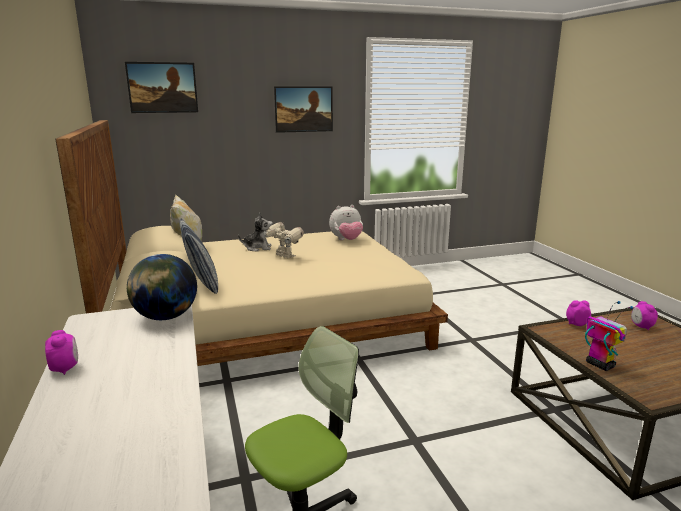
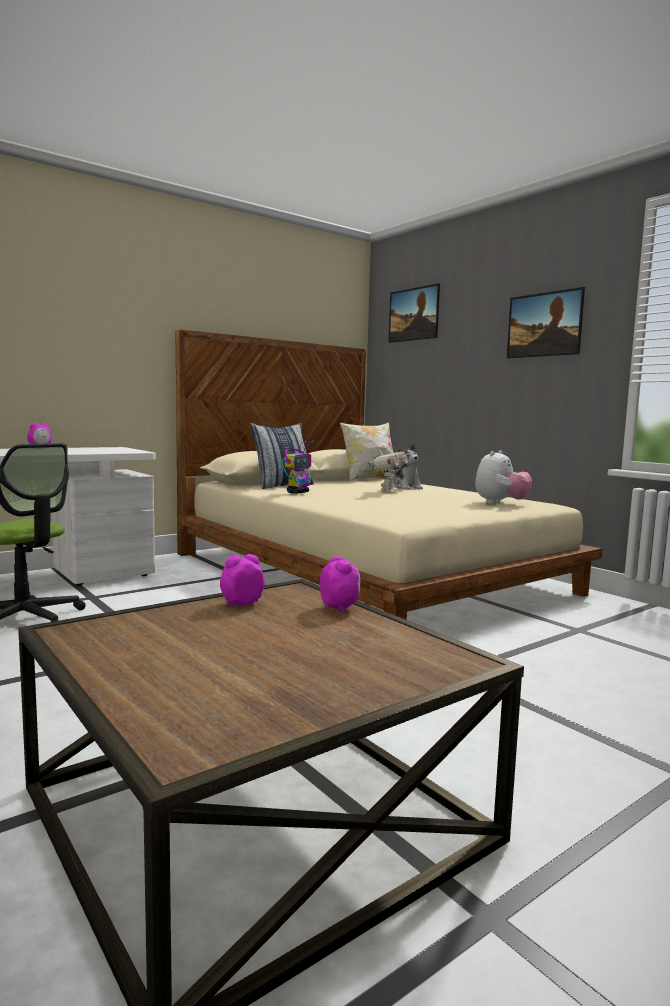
camera: 70 degrees right, 10 degrees down
(165, 317) = (121, 451): globe -> none
(346, 240) = (500, 503): plush toy -> plush toy turned 105 degrees counterclockwise
(599, 365) = (178, 610): toy robot -> toy robot (298, 492)
(641, 326) = (381, 655): alarm clock -> alarm clock (242, 603)

